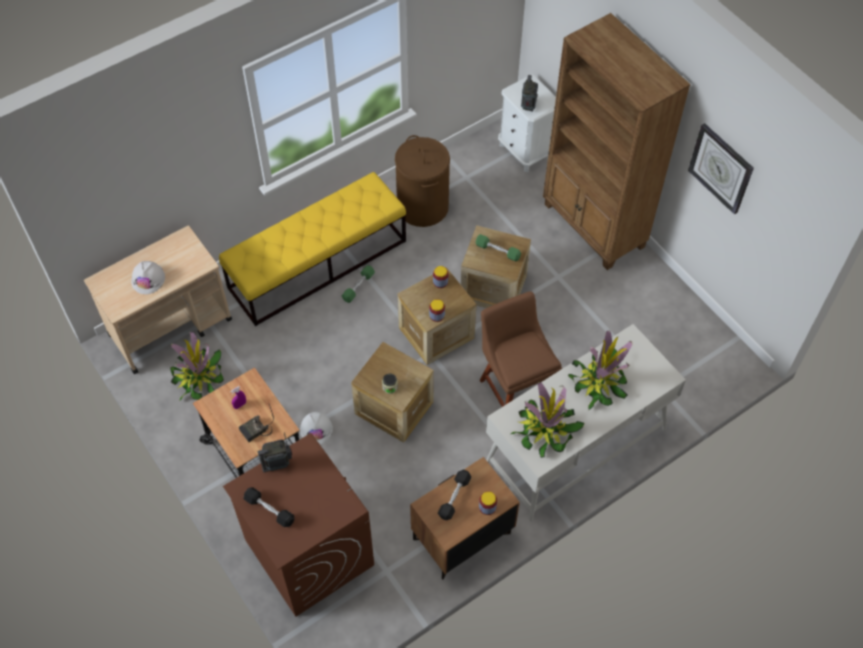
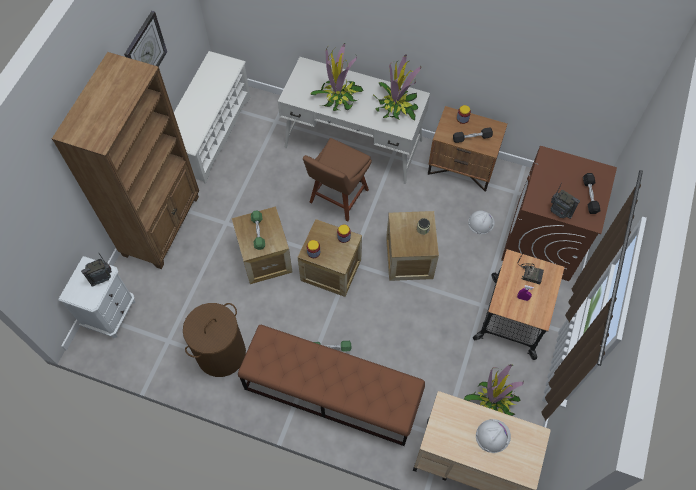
camera: 125 degrees left, 5 degrees up
(316, 429) = (463, 294): white hard hat -> white hard hat (481, 222)
(318, 264) = (331, 393): yellow bench -> brown bench
(685, 320) = (211, 133): none -> white shoe rack

